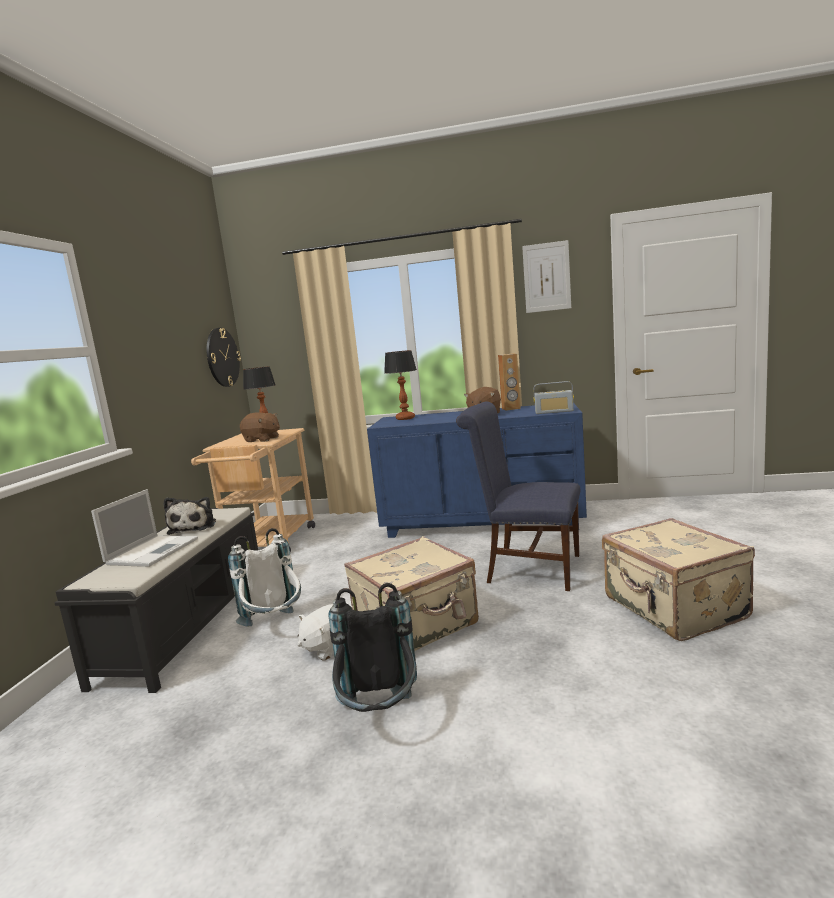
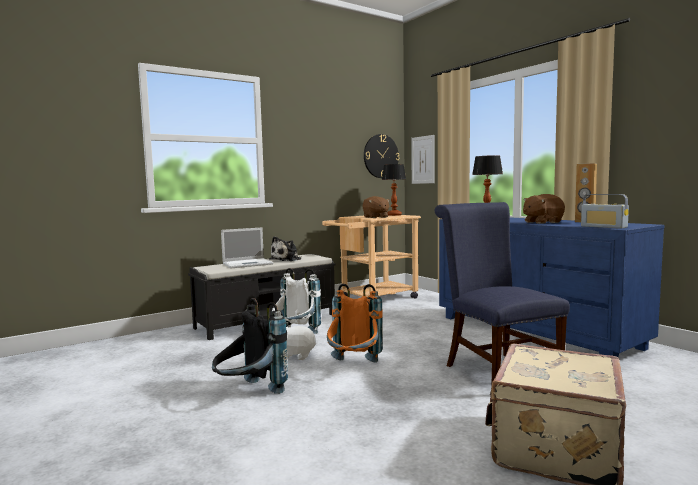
camera: 45 degrees right, 5 degrees down
(417, 626) = (354, 367): beige suitcase -> orange backpack
(546, 277) = (660, 80): picture -> picture (423, 160)

